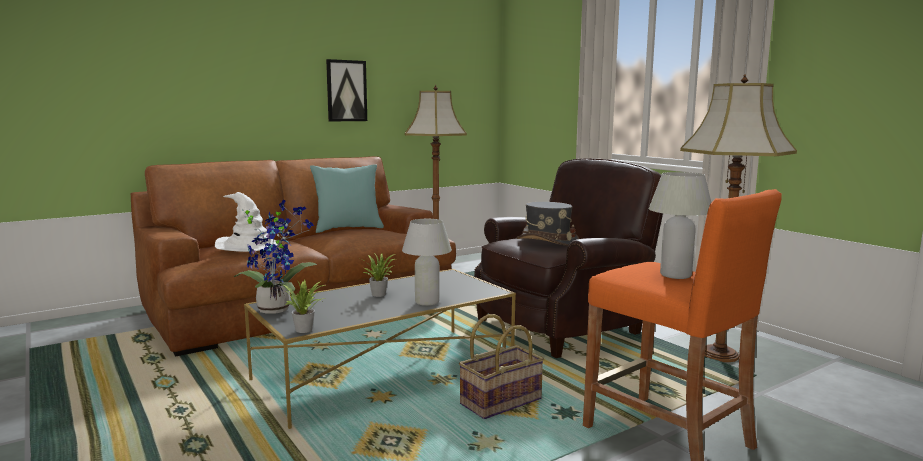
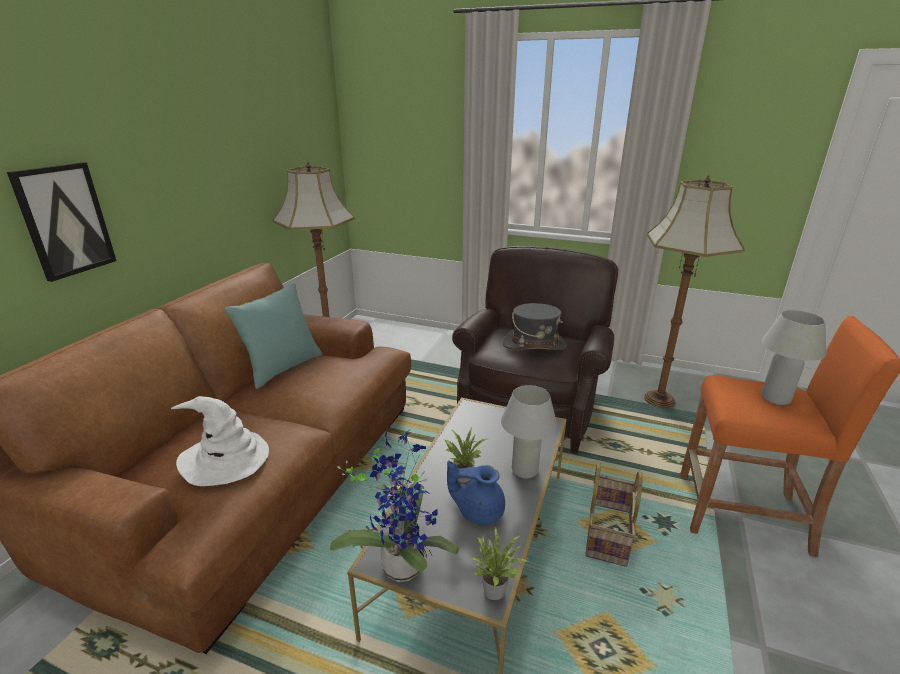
camera: 35 degrees left, 15 degrees up
(346, 91) = (204, 183): picture -> picture (64, 220)
(359, 306) = (478, 511): none -> blue teapot

